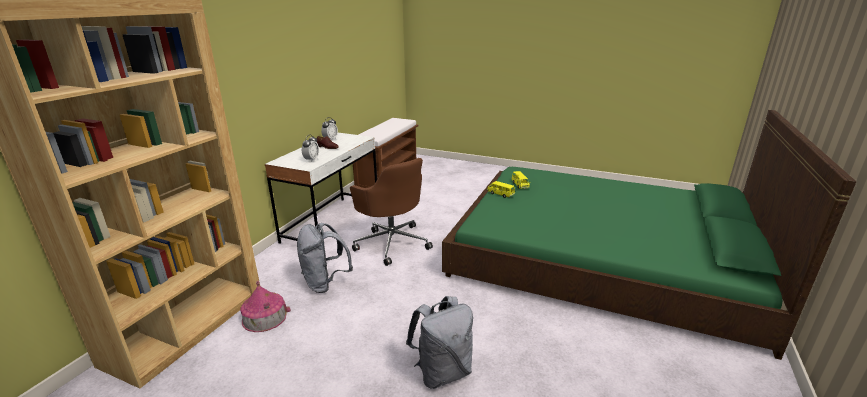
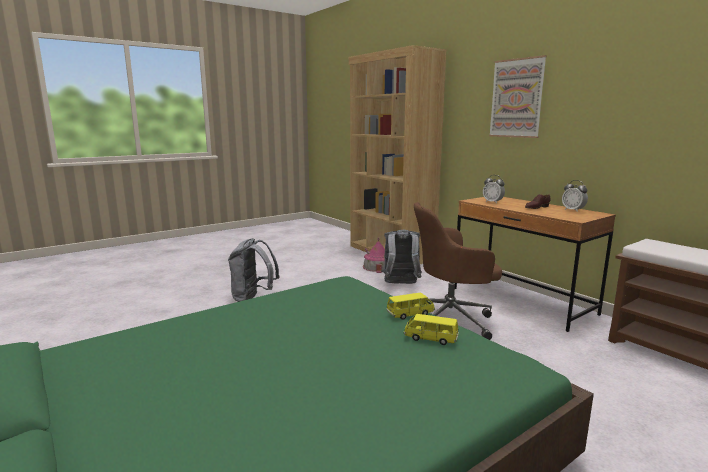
camera: 120 degrees right, 10 degrees down
(254, 61) = (516, 98): none -> picture
(332, 223) = (521, 301): white desk -> brown desk

